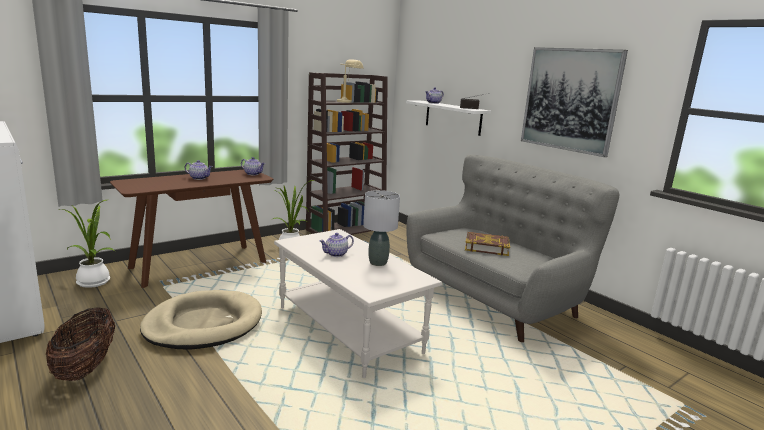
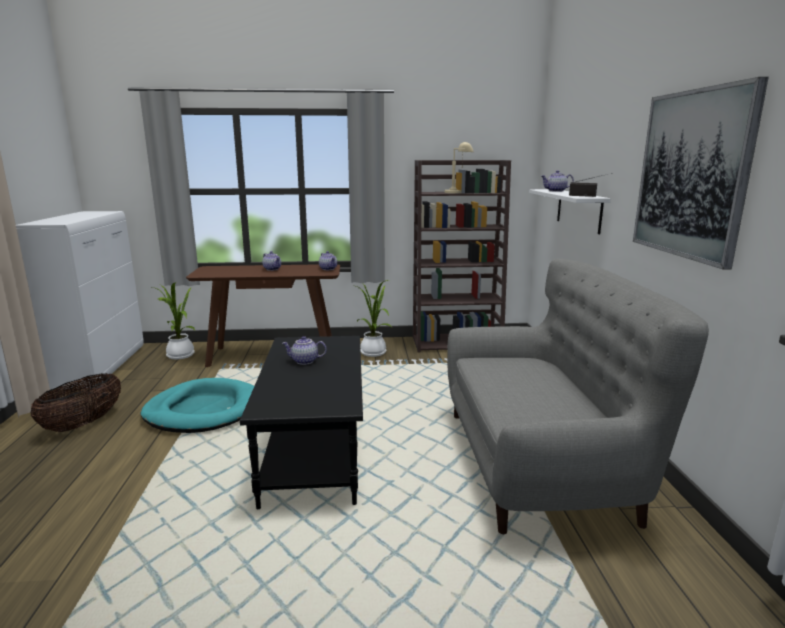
camera: 35 degrees right, 0 degrees up
(203, 324) = (203, 410): beige dog bed -> turquoise dog bed
(349, 329) = (315, 451): white coffee table -> black coffee table
(378, 263) = (329, 379): grey table lamp -> none
(486, 247) = (517, 387): book -> none

